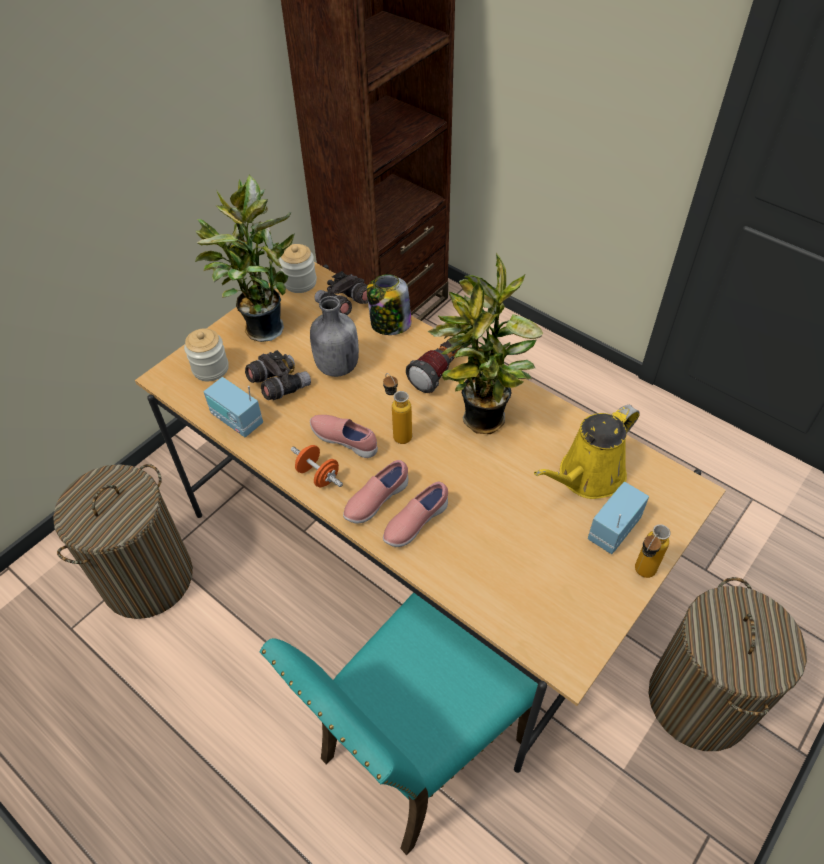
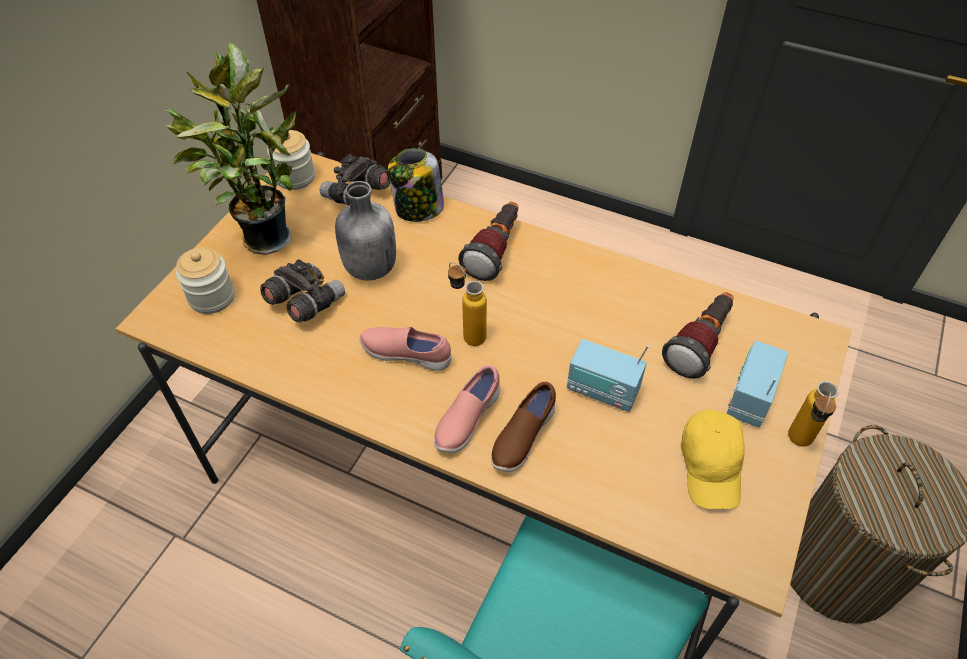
camera: 15 degrees left, 0 degrees up
(147, 578) = (168, 572): laundry basket -> none
(236, 420) = (263, 354): radio -> radio (602, 391)
(318, 475) = (386, 403): orange dumbbell -> none
(415, 523) = (522, 437): pink shoe -> brown shoe
(481, 422) = (560, 303): potted plant -> none
(560, 576) = (711, 465): none -> yellow cap
(587, 477) = (700, 344): yellow watering can -> flashlight

